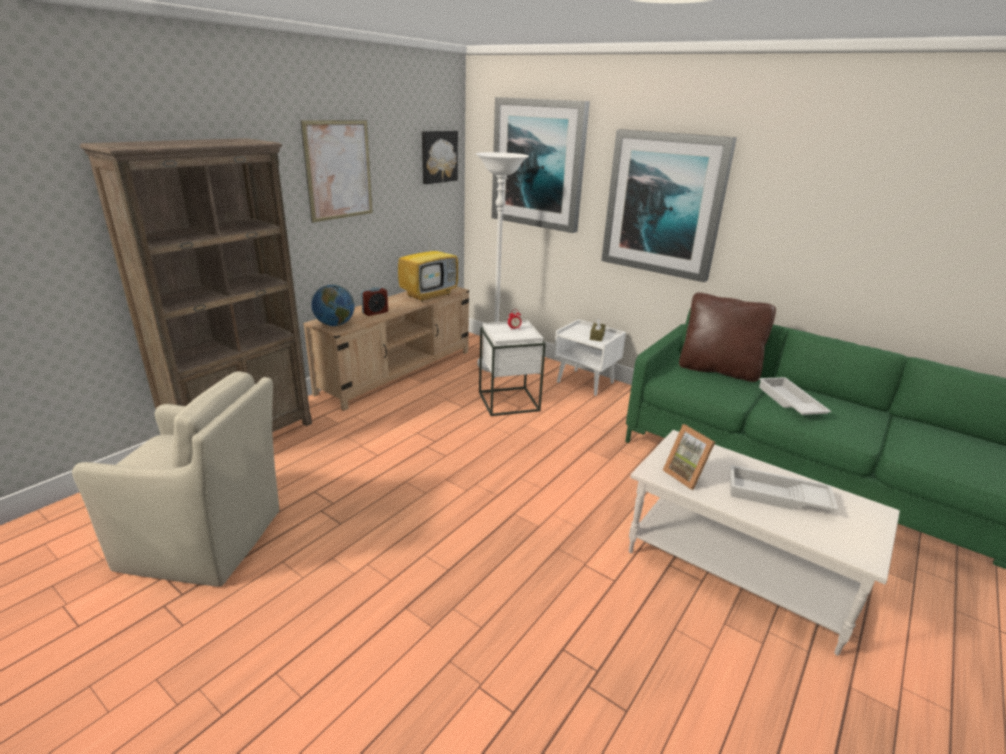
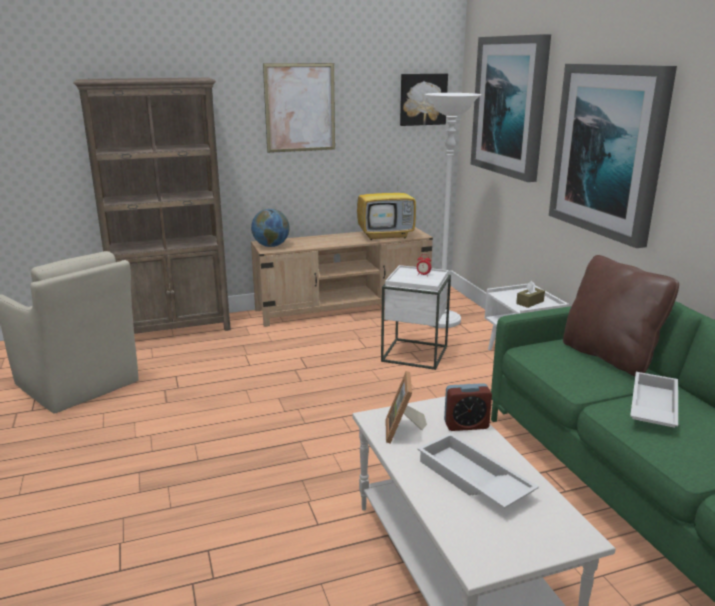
camera: 35 degrees right, 5 degrees down
(375, 312) = (317, 242): alarm clock -> alarm clock (466, 425)

